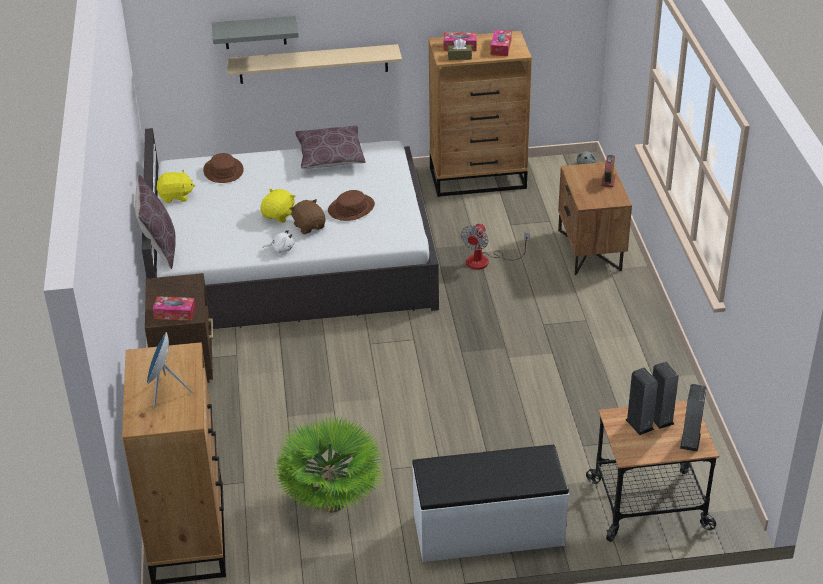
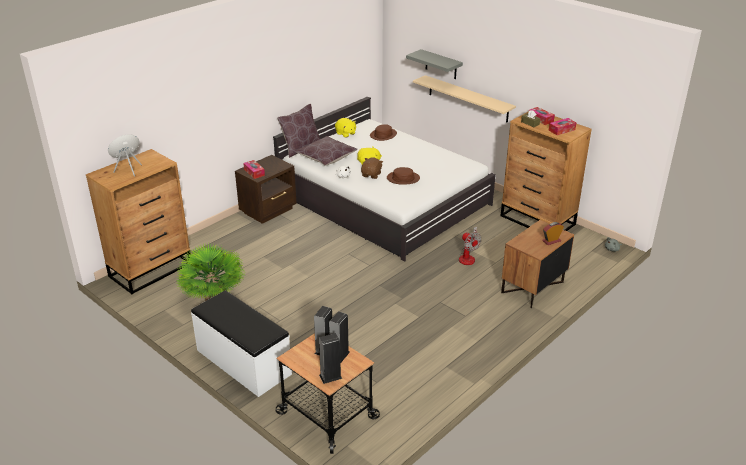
camera: 50 degrees right, 5 degrees down
(330, 157) = (439, 154): brown pillow -> brown pillow (326, 157)
(485, 261) = (468, 257): fan -> fan turned 105 degrees counterclockwise

